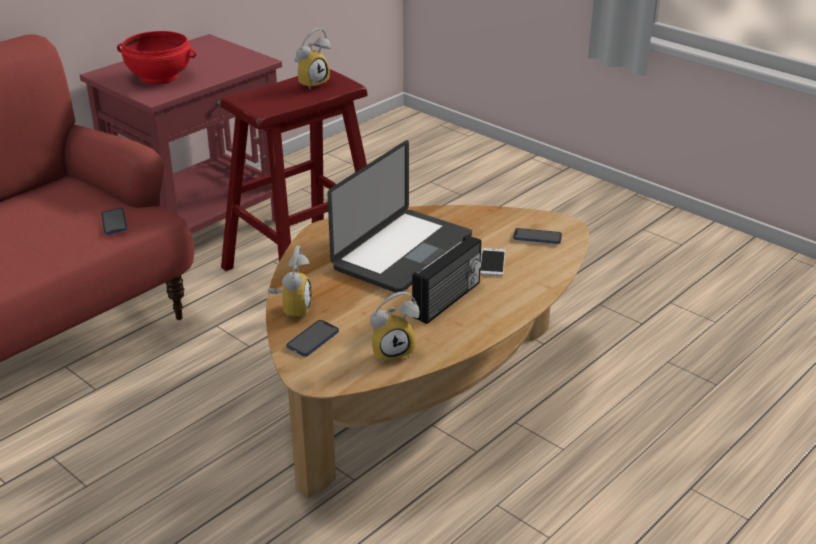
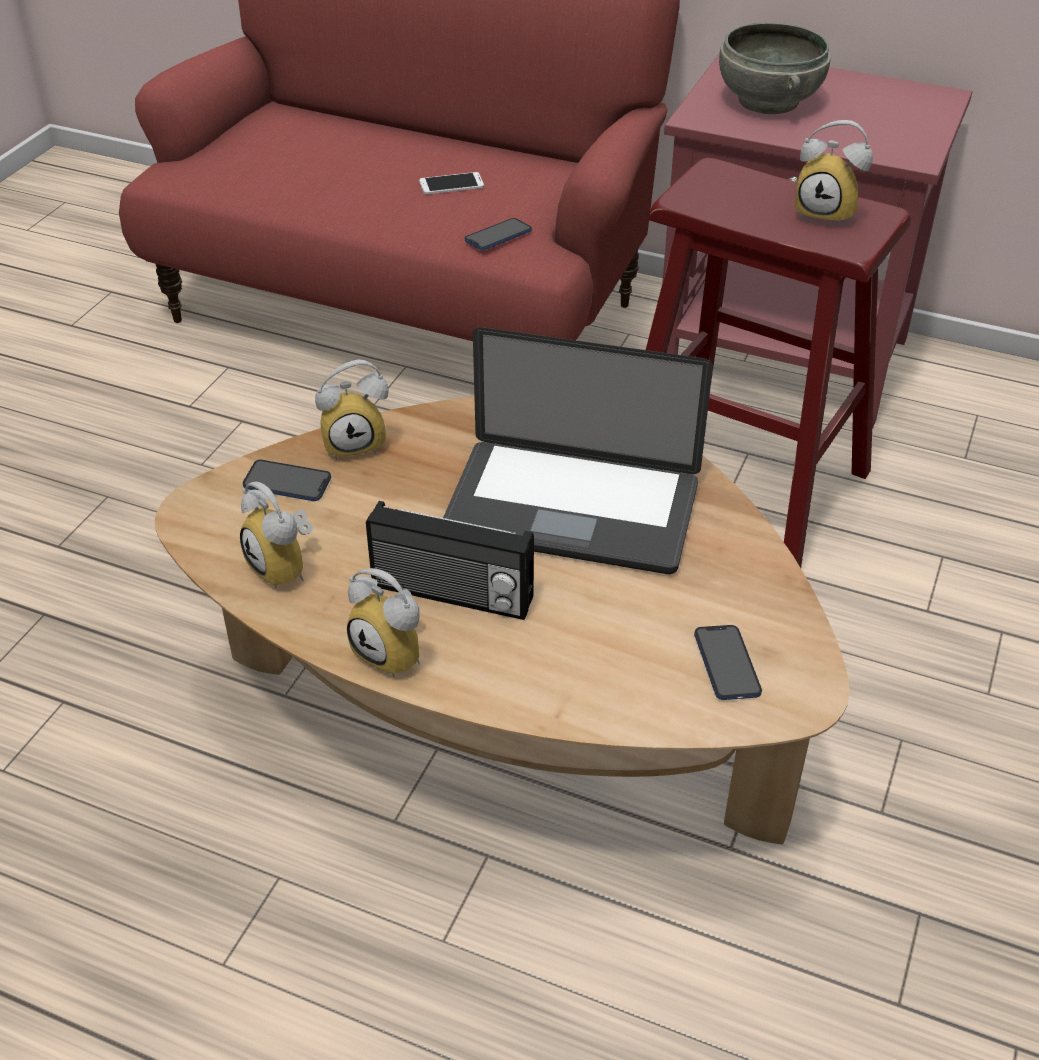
camera: 70 degrees right, 10 degrees up
(159, 77) = (767, 101): red bowl -> grey bowl
(482, 325) = (396, 652): none -> alarm clock
(492, 263) = (599, 622): phone -> phone (451, 184)

